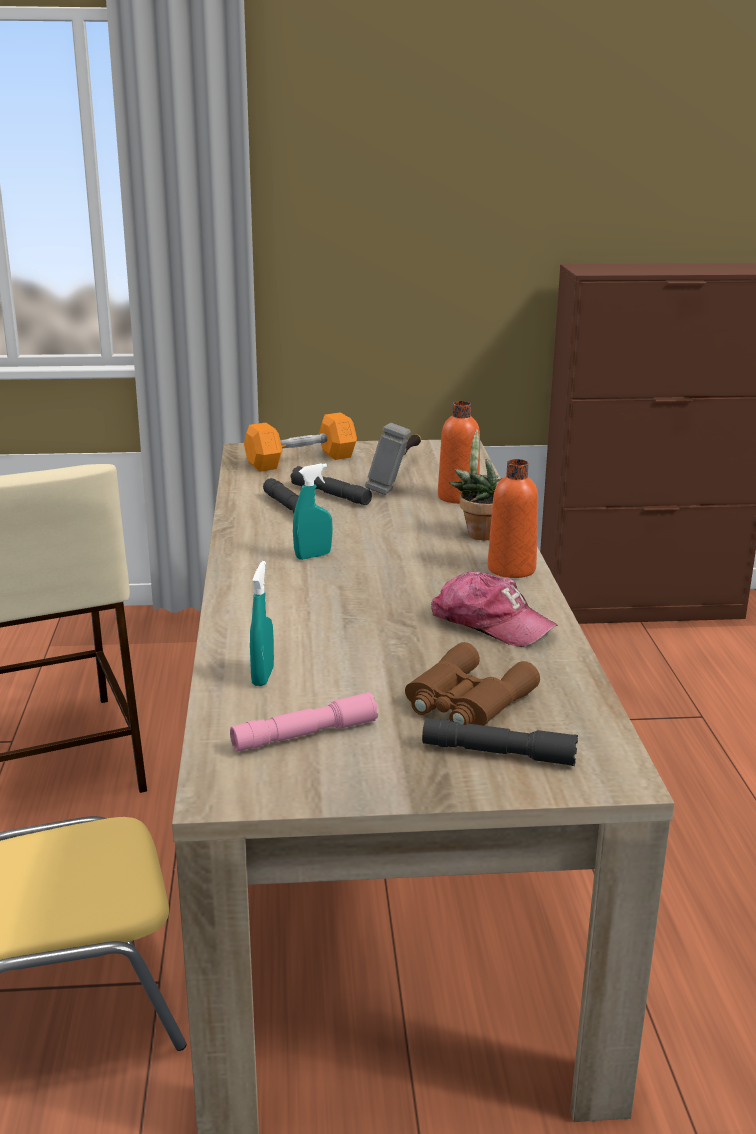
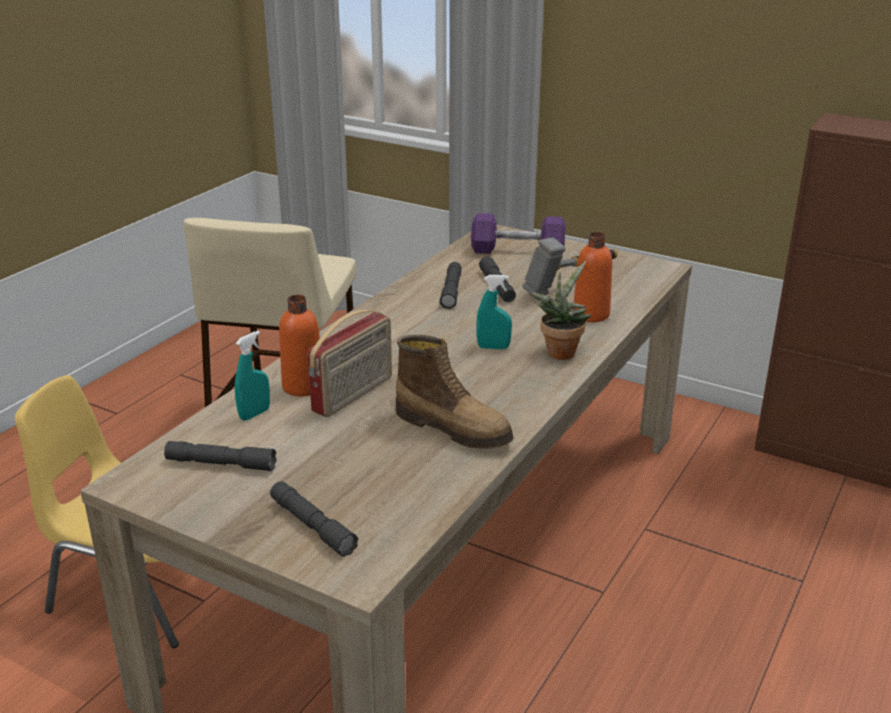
camera: 35 degrees right, 5 degrees up
(301, 461) = (517, 251): orange dumbbell -> purple dumbbell
(304, 735) = (221, 464): pink flashlight -> grey flashlight
(313, 556) = (412, 334): turquoise spray bottle -> turquoise spray bottle (493, 347)
(343, 626) = (354, 395): none -> radio
(465, 701) = (349, 480): brown binoculars -> none
(490, 623) = (454, 428): cap -> boot
(511, 569) = (537, 389): orange bottle -> orange bottle (303, 386)

